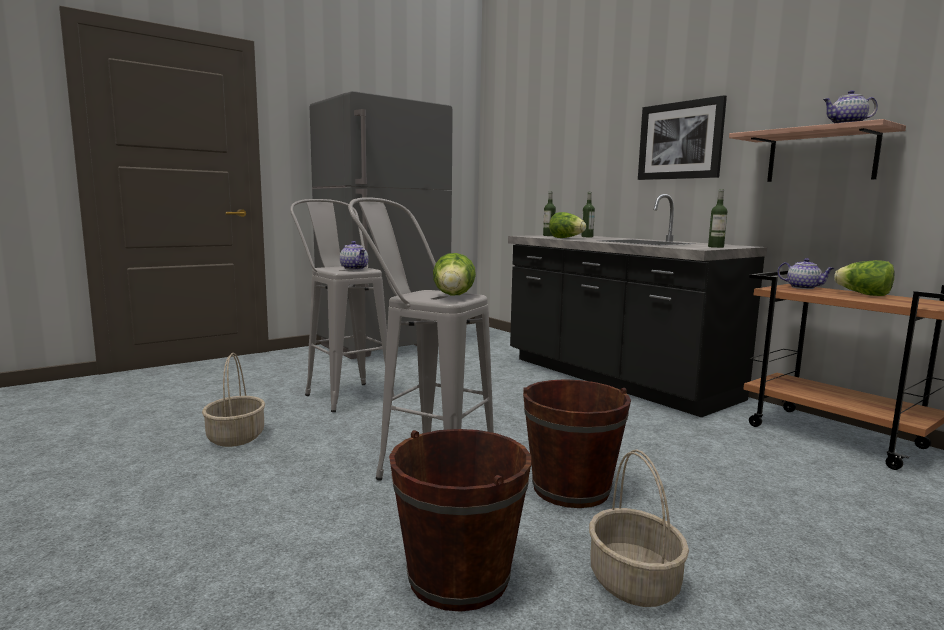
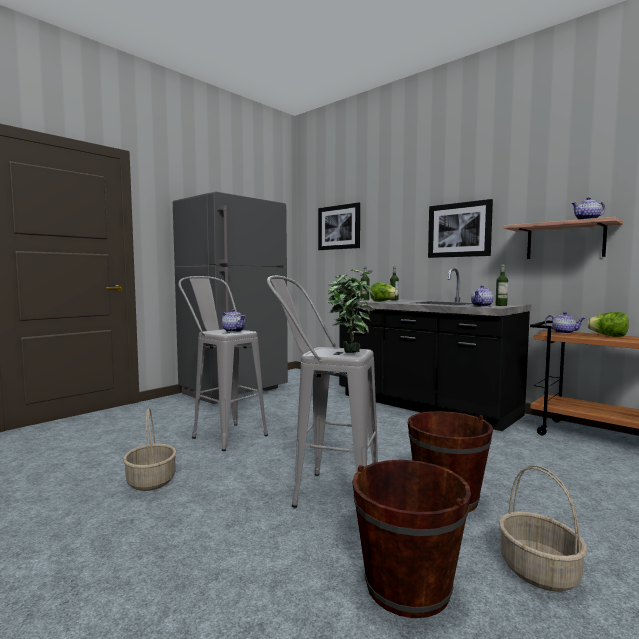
camera: 10 degrees left, 5 degrees down
(453, 296) = (349, 351): lettuce -> potted plant
(531, 138) = (339, 227): none -> picture
(686, 246) = (482, 306): none -> teapot

